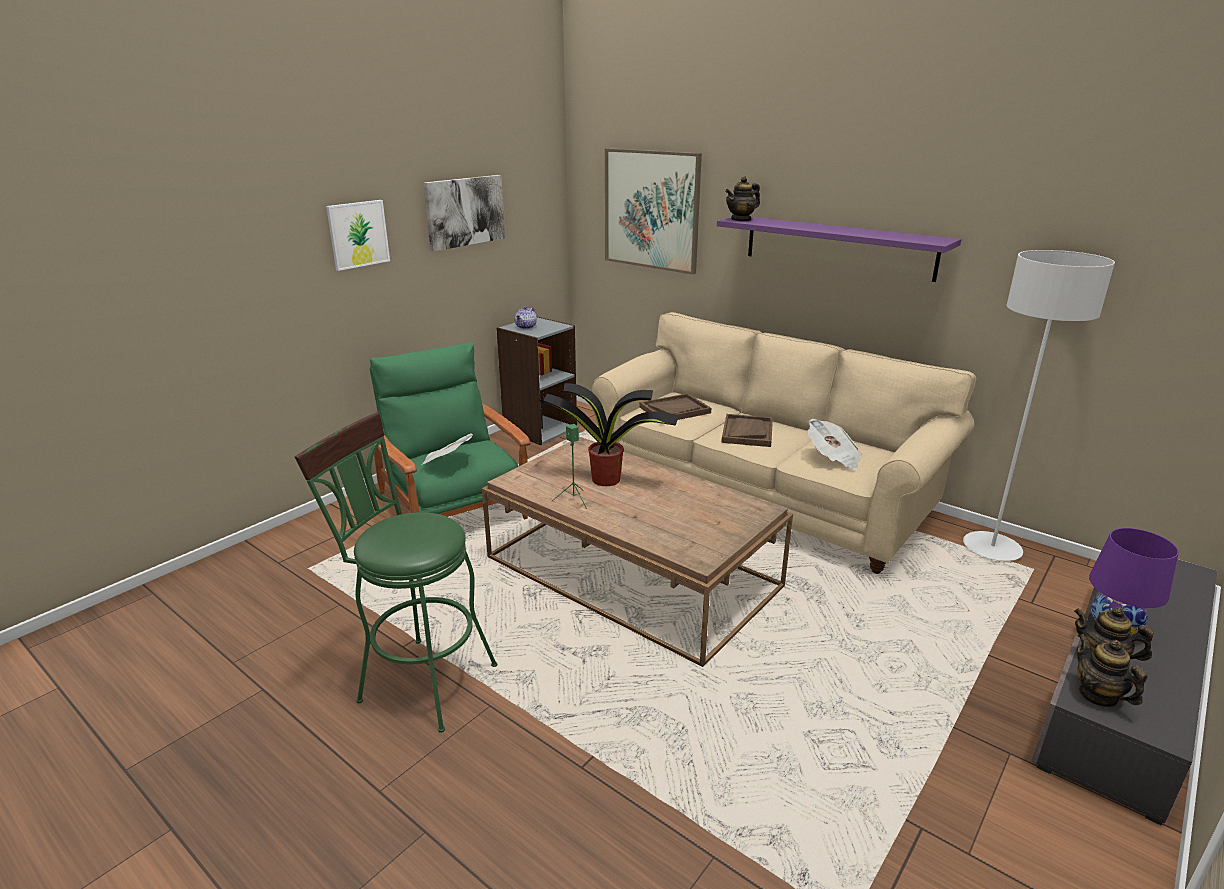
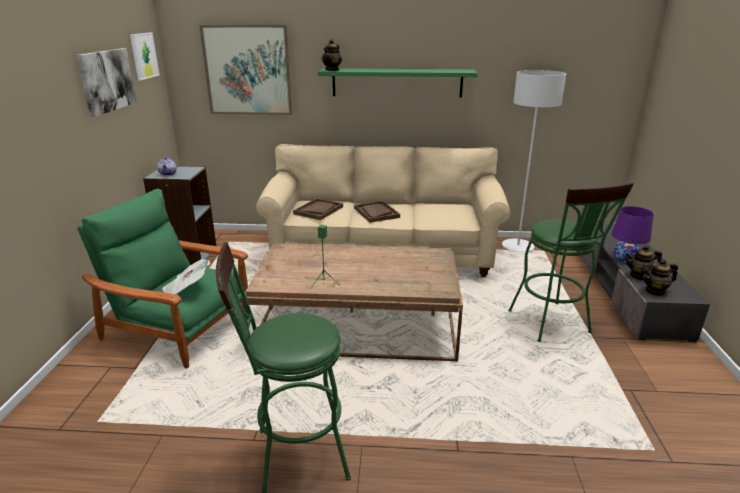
camera: 35 degrees left, 0 degrees up
(358, 234) = (37, 105): picture -> picture (144, 56)
(608, 480) = (329, 264): potted plant -> none
(833, 458) = (442, 214): newspaper -> none
(838, 247) = (397, 82): purple shelf -> green shelf
(905, 682) = (552, 325): none -> green stool
(1098, 695) = (655, 291): teapot -> teapot turned 45 degrees counterclockwise

